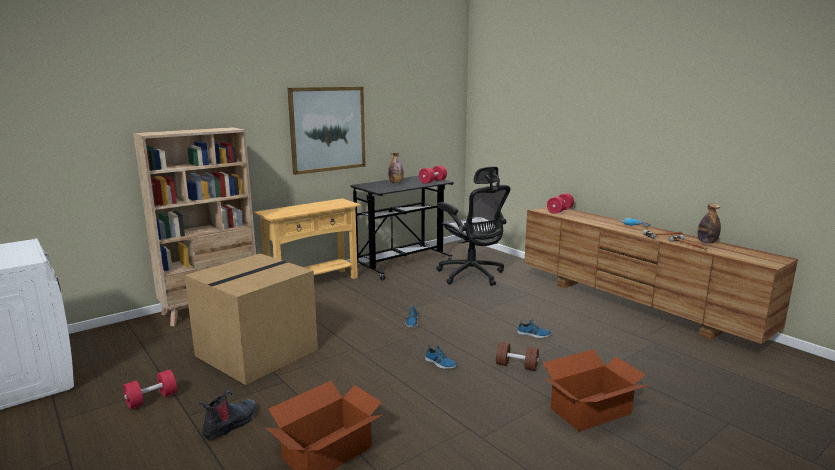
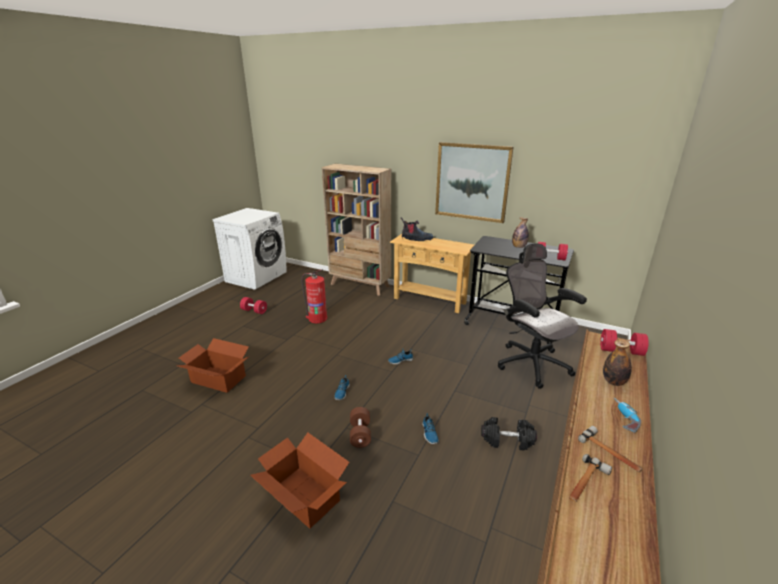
camera: 65 degrees right, 10 degrees up
(231, 424) = (238, 340): boot -> boot (416, 239)
(257, 351) = (317, 318): cardboard box -> fire extinguisher
(471, 275) = (531, 364): office chair -> office chair turned 120 degrees clockwise
(558, 309) = (507, 441): none -> black dumbbell
(707, 242) = (631, 506): bottle -> bottle (613, 382)

